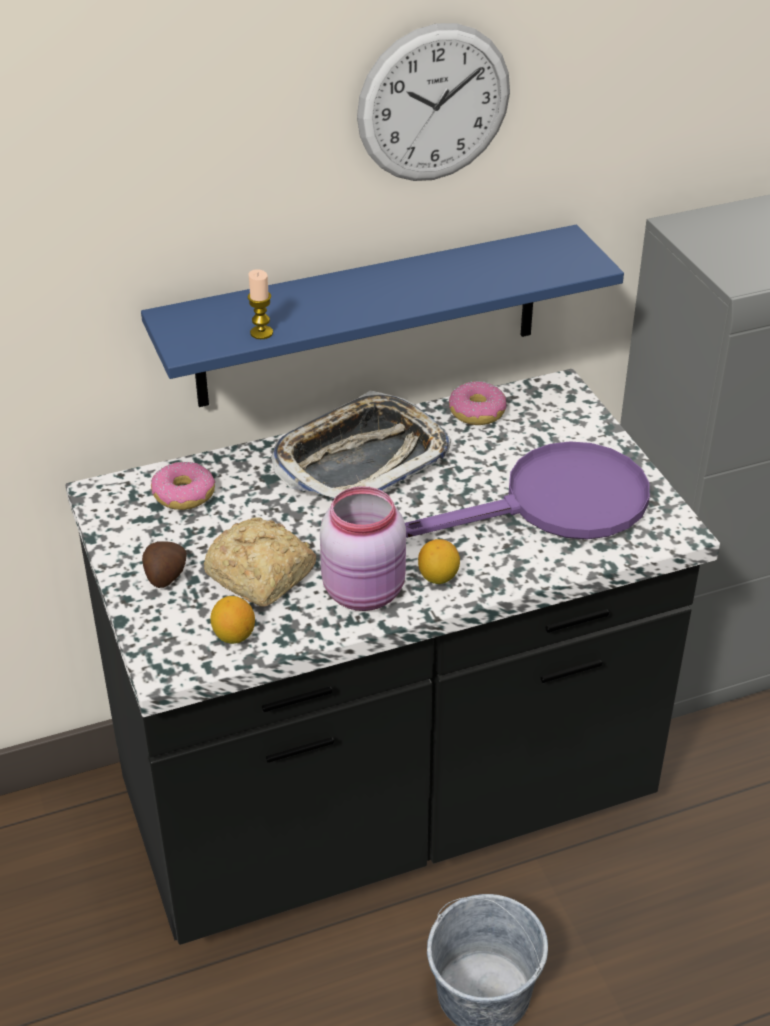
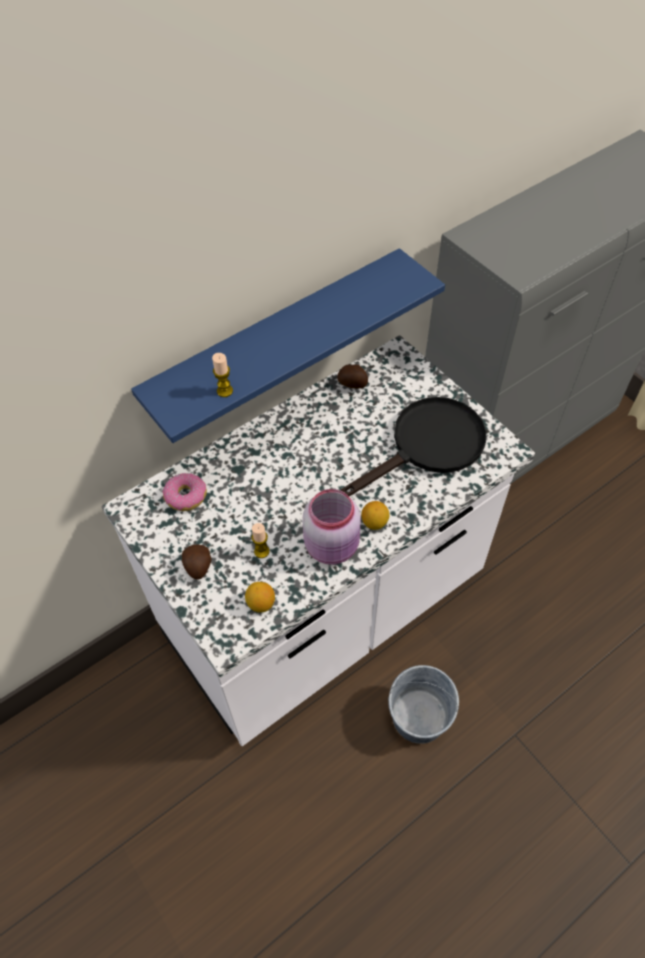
camera: 15 degrees left, 15 degrees up
(261, 577) = (261, 551): bread -> candle
(361, 459) = (292, 439): tray -> none
(385, 805) = (325, 610): black counter -> white counter
(434, 104) = (309, 197): wall clock -> none
(477, 412) = (353, 384): donut -> potato
(557, 505) = (428, 447): purple frying pan -> black frying pan

